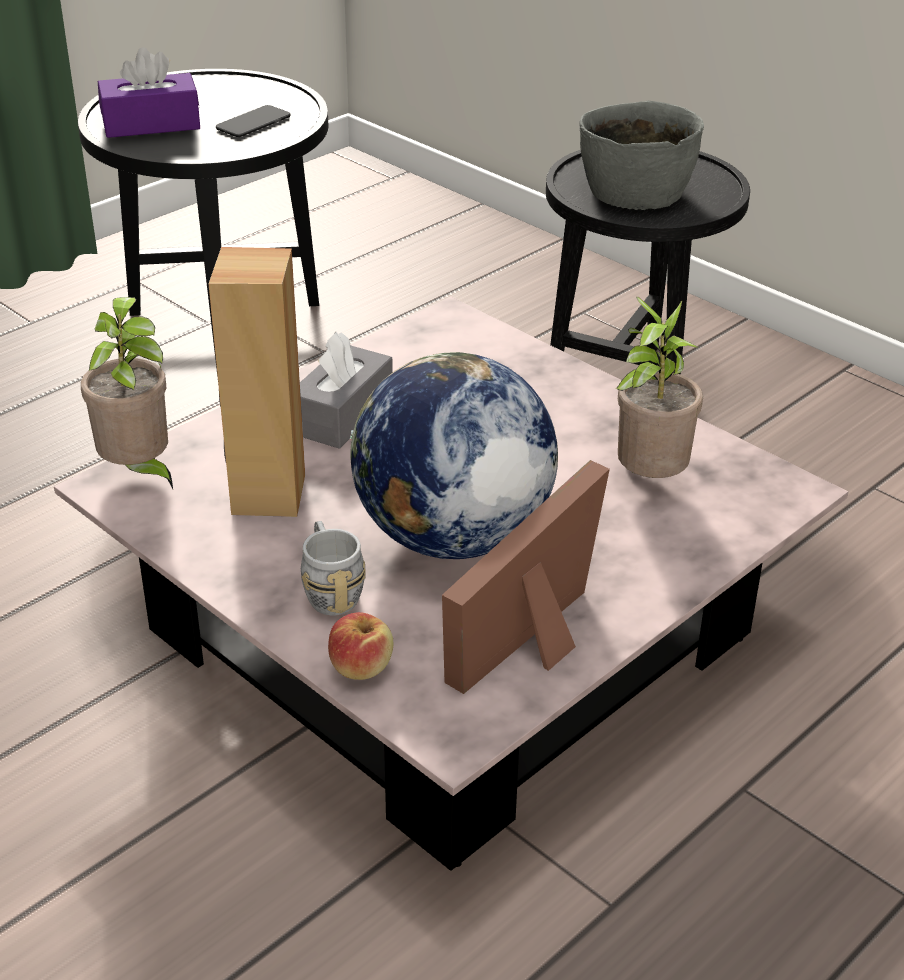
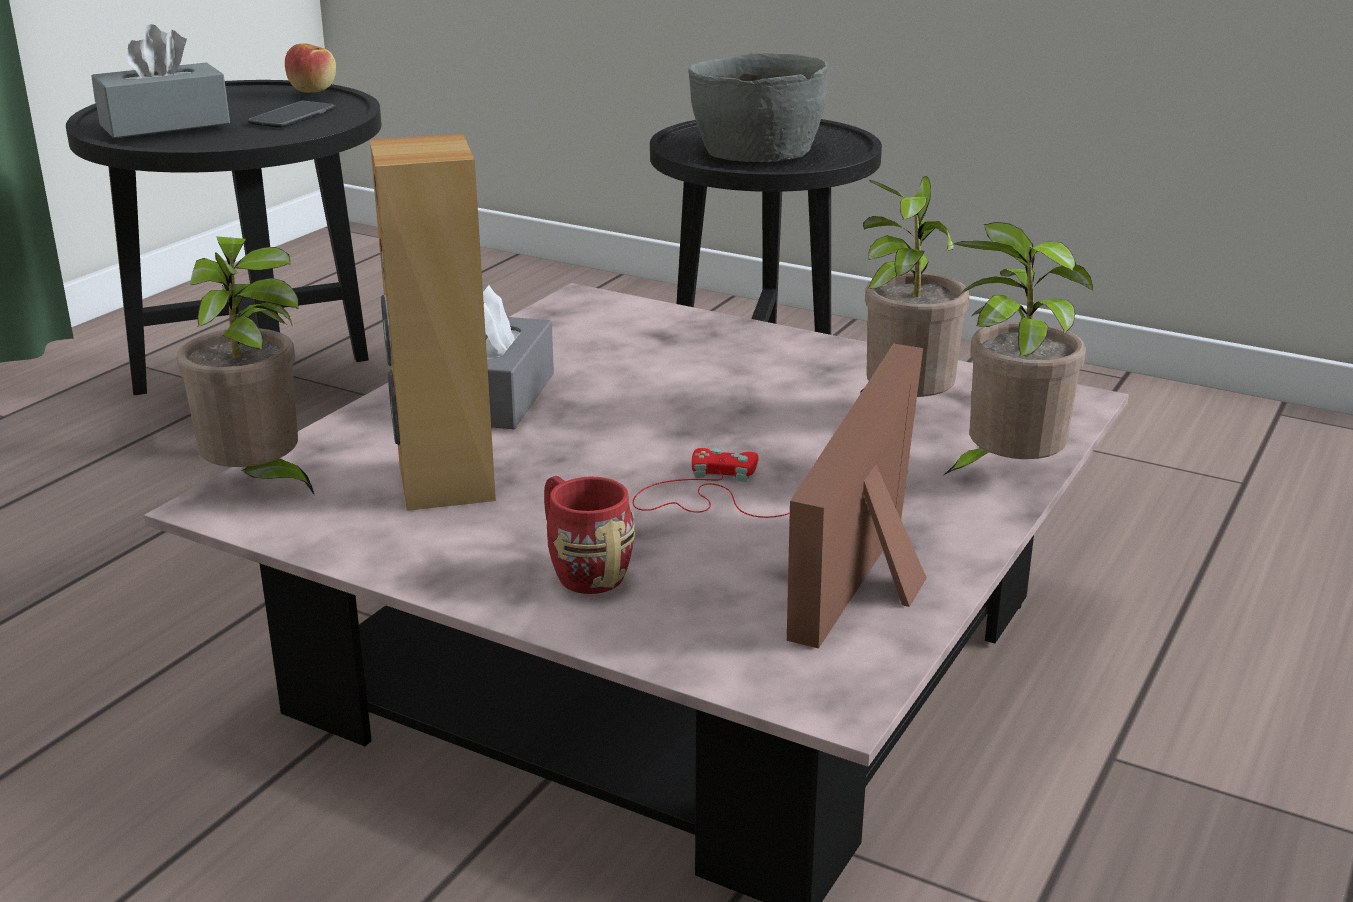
camera: 15 degrees left, 10 degrees down
(151, 124) = (165, 124): purple tissue box -> grey tissue box
(330, 591) = (581, 568): grey mug -> red mug
(361, 666) = (667, 641): apple -> apple (312, 90)
(451, 537) = (704, 494): globe -> red game controller
(693, 559) = (1005, 475): none -> potted plant

